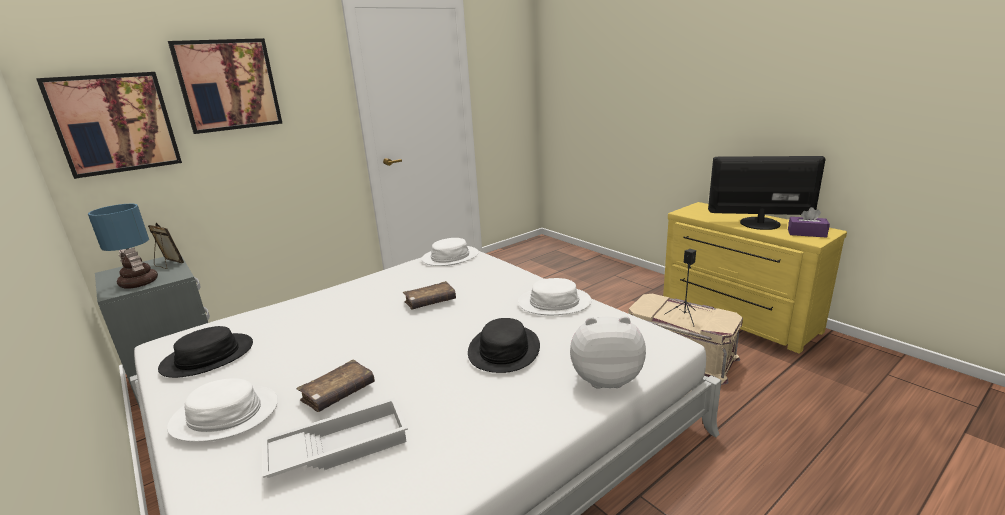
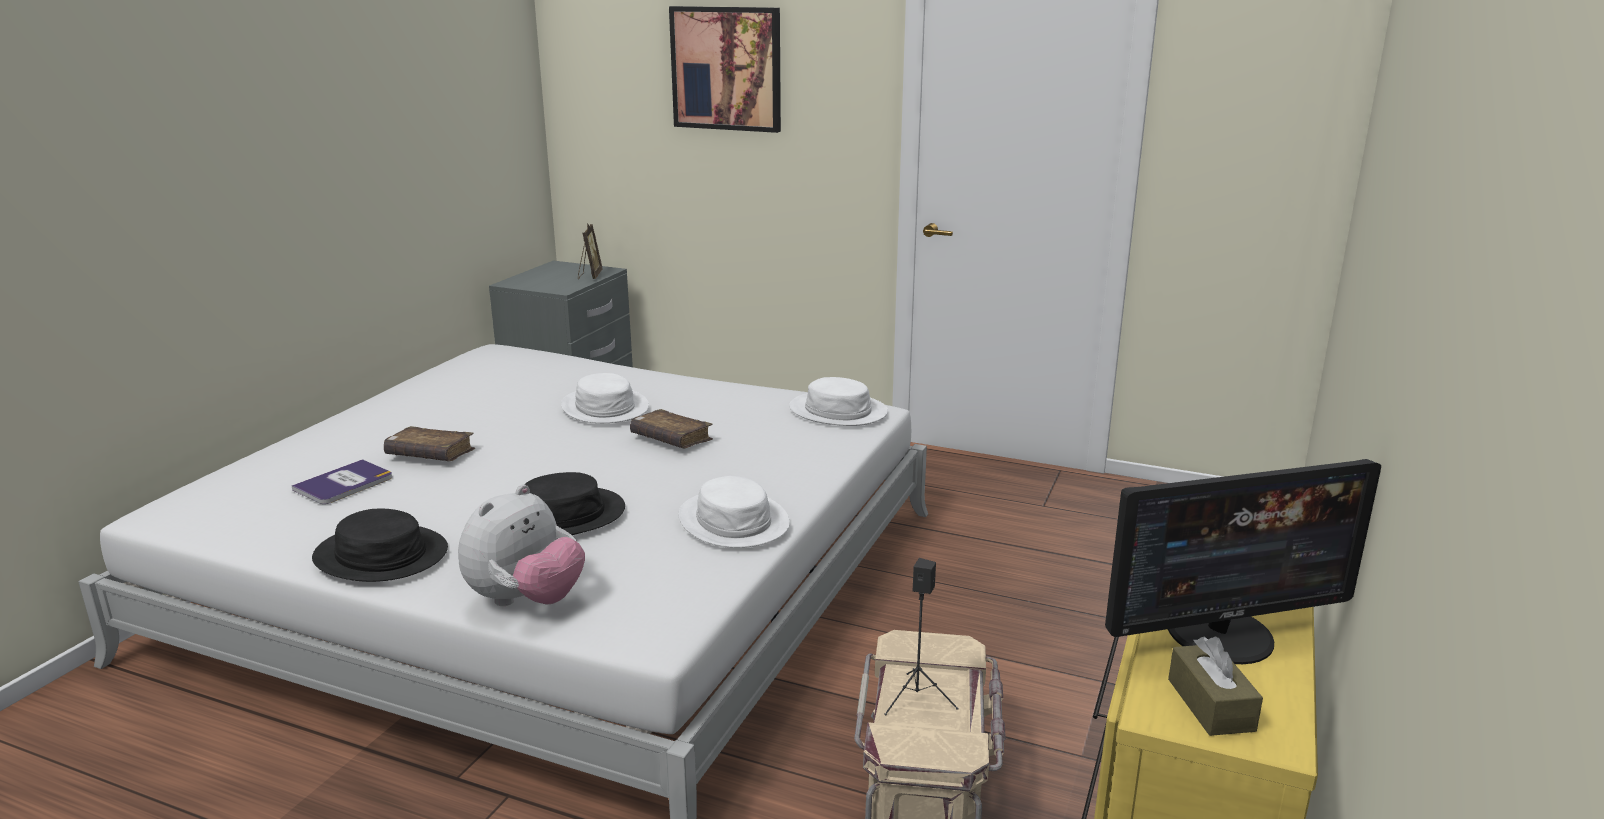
camera: 60 degrees right, 0 degrees up
(114, 123) = (608, 99): picture -> none
(140, 282) = (538, 283): table lamp -> none
(208, 357) = (471, 375): black hat -> black hat (381, 555)
(225, 415) = (377, 420): white hat -> white hat (604, 407)
(339, 445) = (344, 483): white tray -> book
(605, 378) = (526, 600): plush toy -> plush toy turned 60 degrees clockwise
(759, 223) = (1221, 634): monitor -> monitor turned 90 degrees clockwise
(806, 233) = (1210, 705): purple tissue box -> brown tissue box

